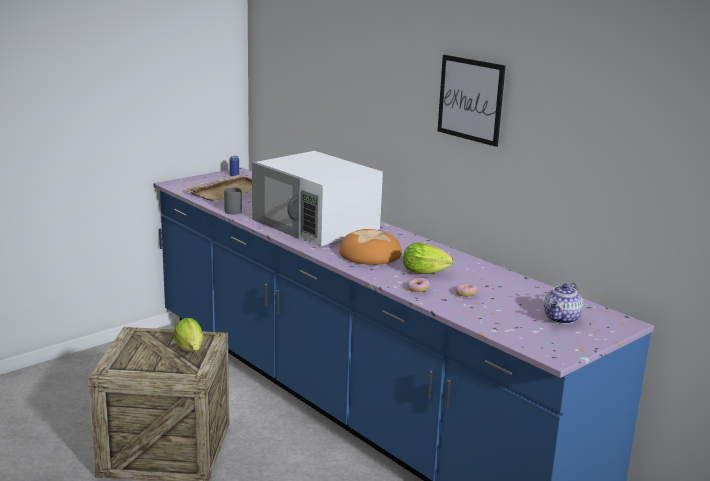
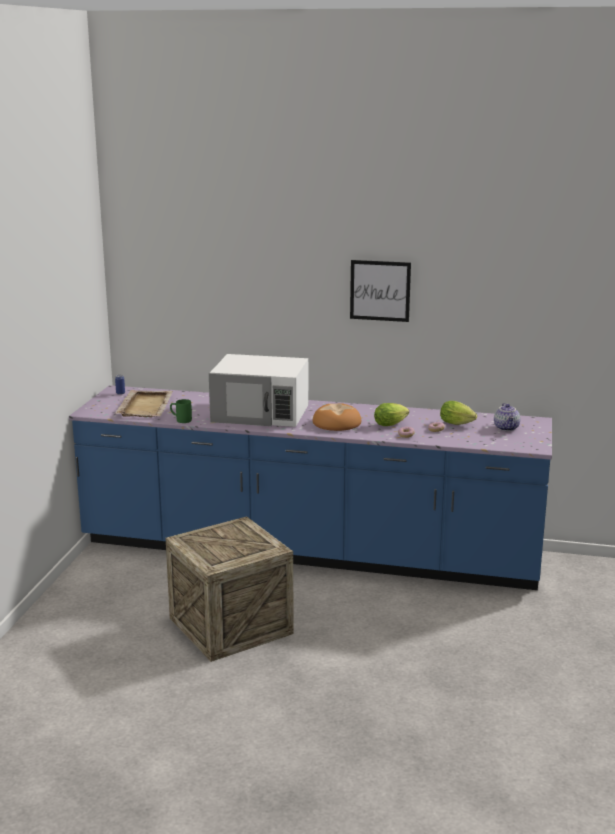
camera: 35 degrees left, 0 degrees up
(191, 350) = (244, 535): lettuce -> lettuce (458, 424)
(231, 210) = (180, 420): grey mug -> green mug

